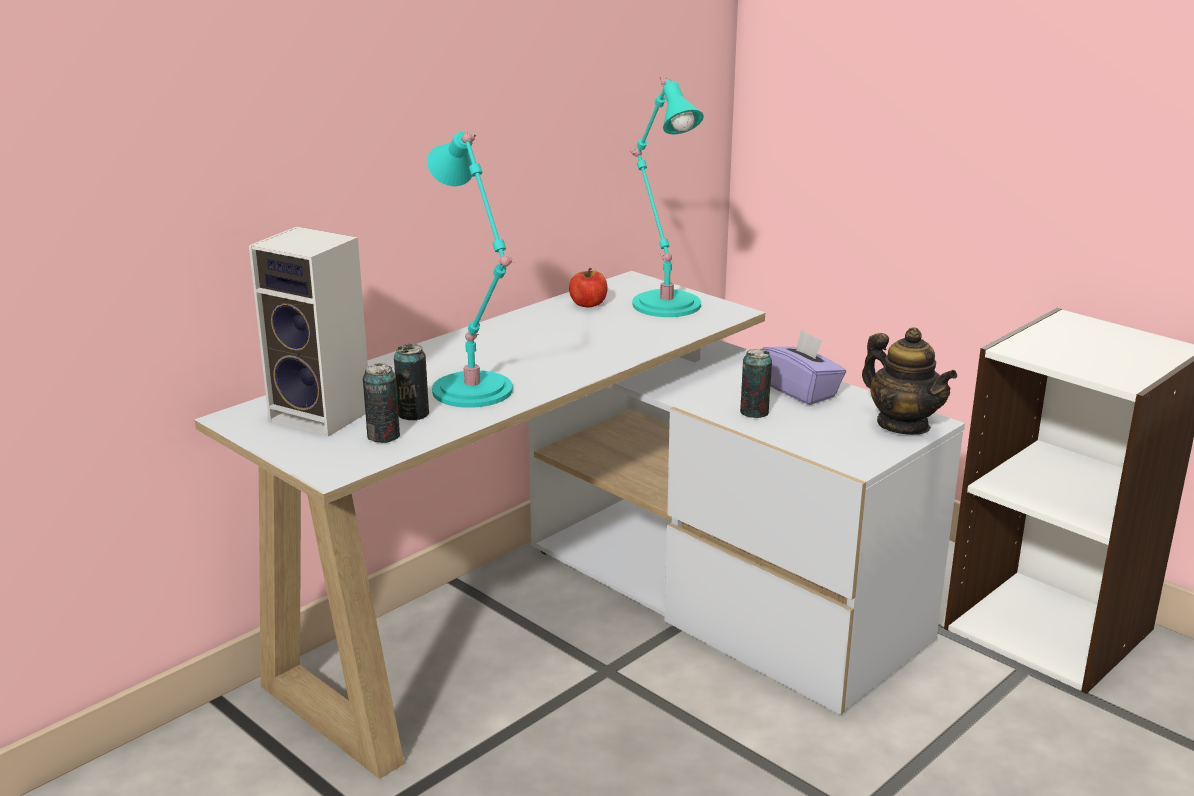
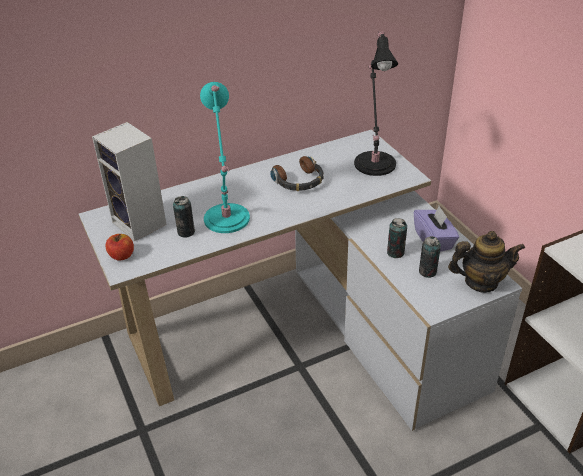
camera: 20 degrees right, 15 degrees up
(383, 436) = (161, 247): can -> can (427, 272)
(561, 336) = (299, 181): none -> headphones
(588, 304) = (329, 156): apple -> apple (121, 256)
(664, 302) = (374, 161): turquoise table lamp -> black table lamp
(903, 425) = (481, 282): teapot -> teapot turned 75 degrees counterclockwise

